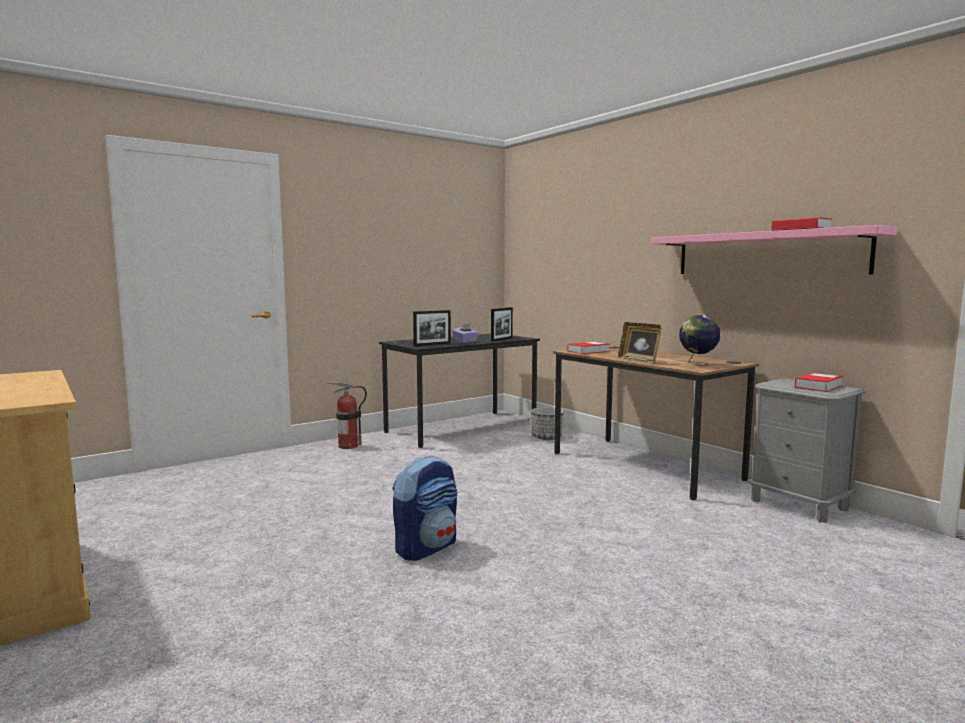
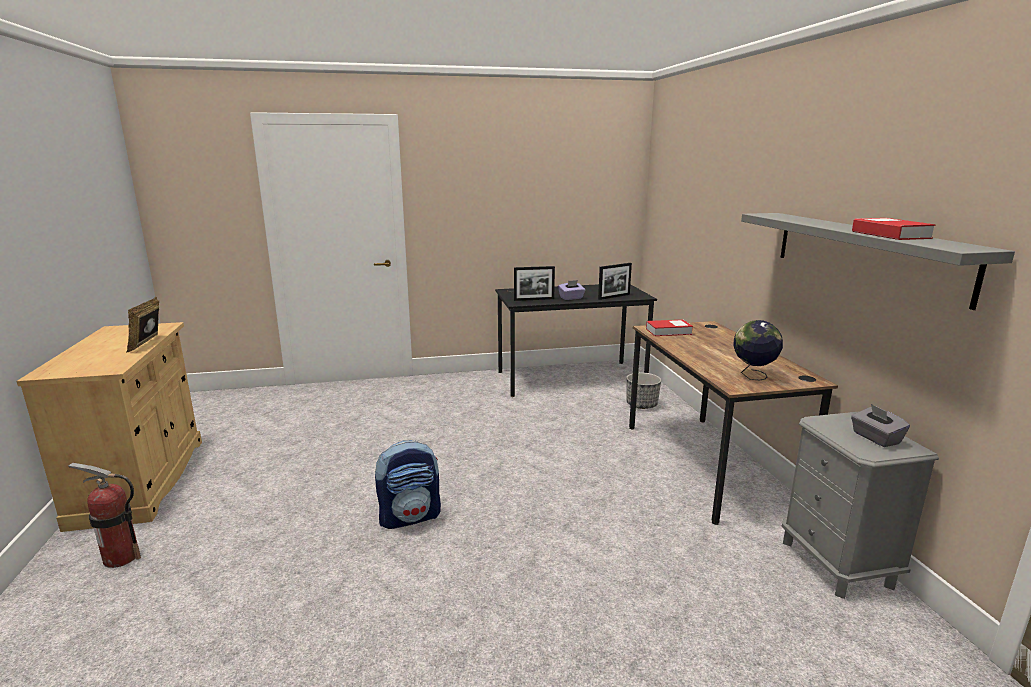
camera: 25 degrees right, 10 degrees up
(348, 446) = (454, 384): fire extinguisher -> fire extinguisher (121, 557)
(639, 361) = (694, 359): picture frame -> picture frame (148, 344)
(766, 253) = (864, 253): pink shelf -> grey shelf
(818, 386) = (875, 438): book -> grey tissue box

